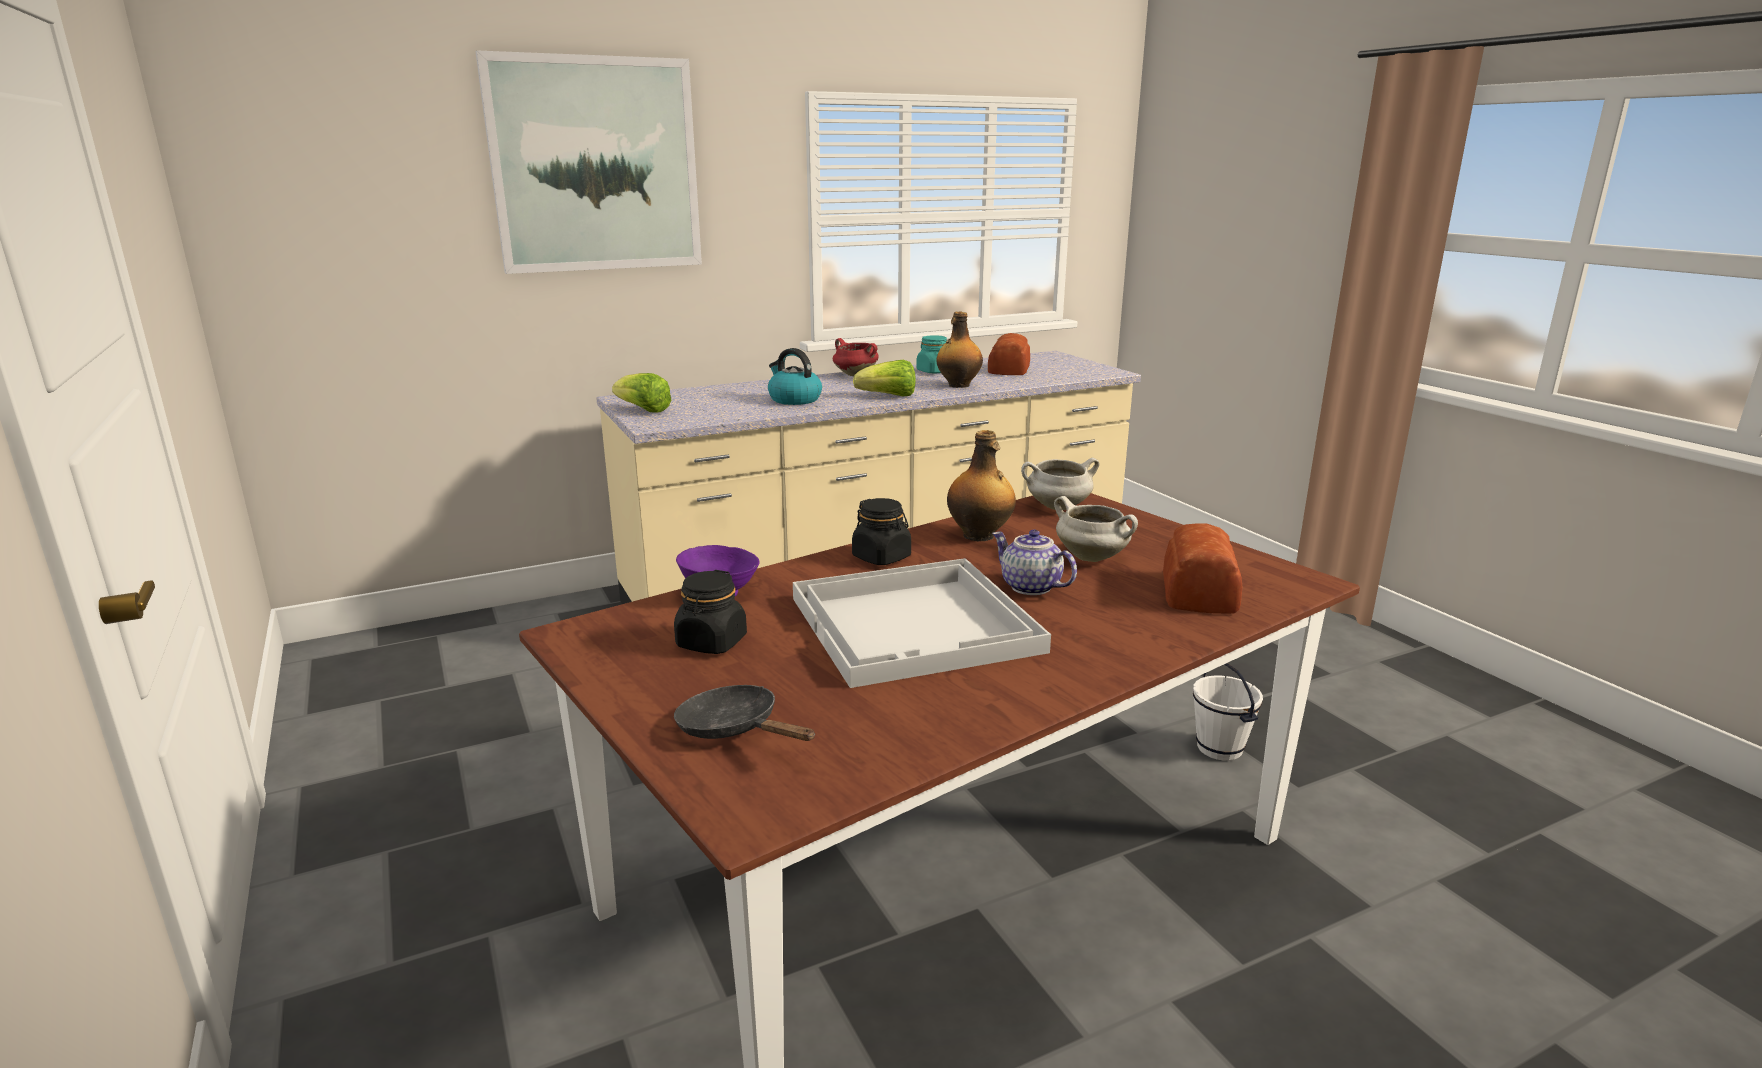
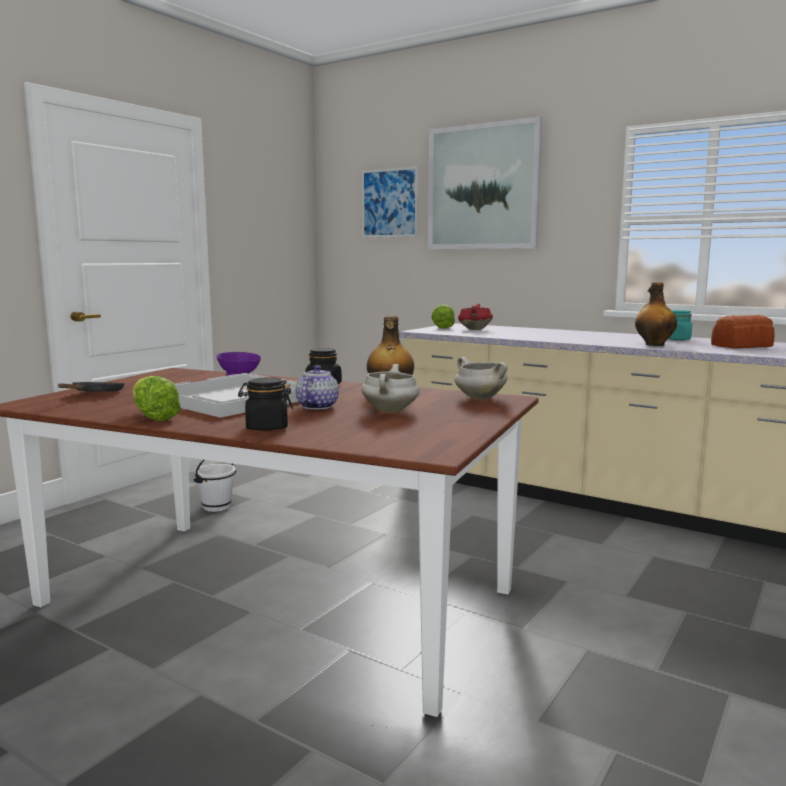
camera: 60 degrees right, 10 degrees down
(393, 187) = (389, 203): none -> picture
(711, 642) = (181, 382): black jar -> black jar (266, 427)
(794, 399) = (524, 334): kettle -> none
(854, 375) = (615, 334): red cooking pot -> red cooking pot (474, 330)
(888, 396) = (580, 341): lettuce -> lettuce (153, 417)
(1197, 593) = (360, 432): bread -> none
(1218, 748) = (550, 669): white bucket -> white bucket (216, 507)

